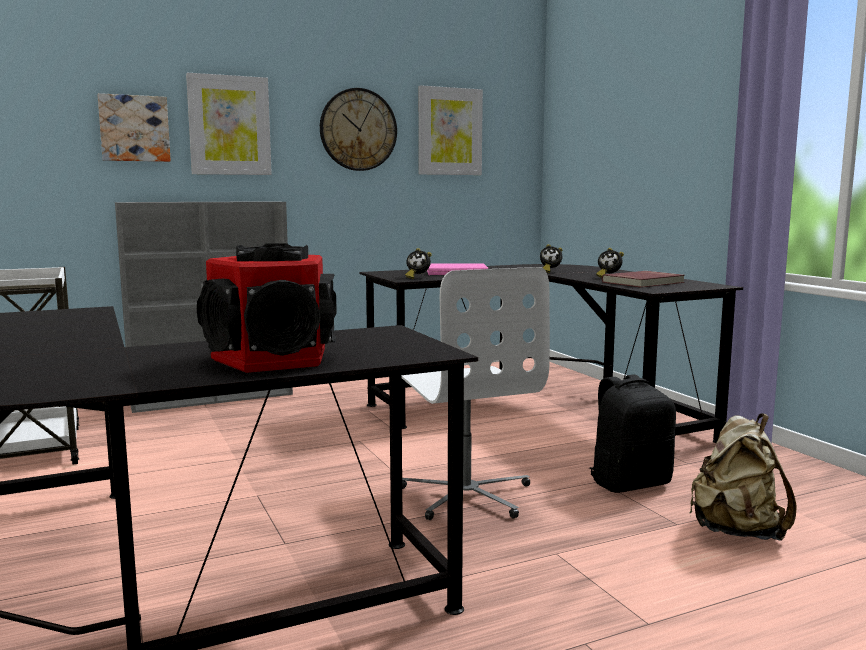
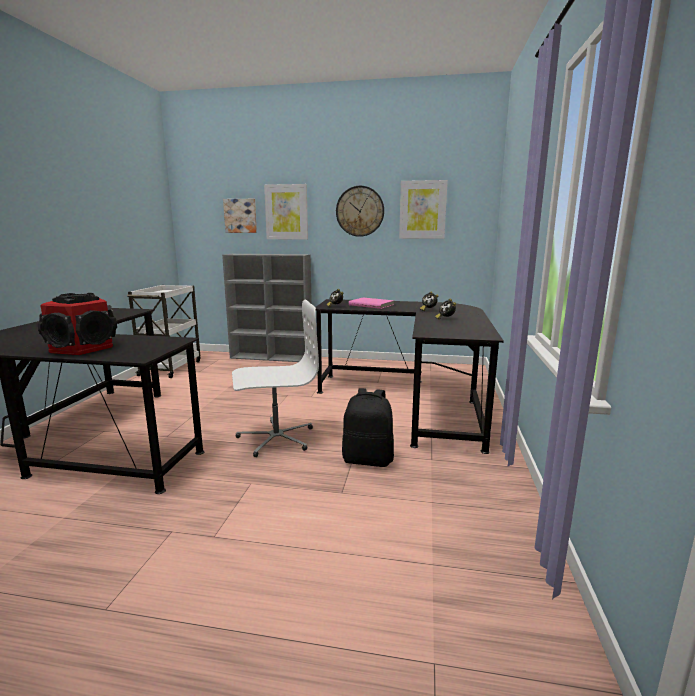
camera: 35 degrees right, 5 degrees up
(467, 494) = (276, 438): white office chair -> white office chair turned 120 degrees counterclockwise
(644, 282) = (448, 327): red book -> none
(736, 531) = (365, 510): beige backpack -> none

